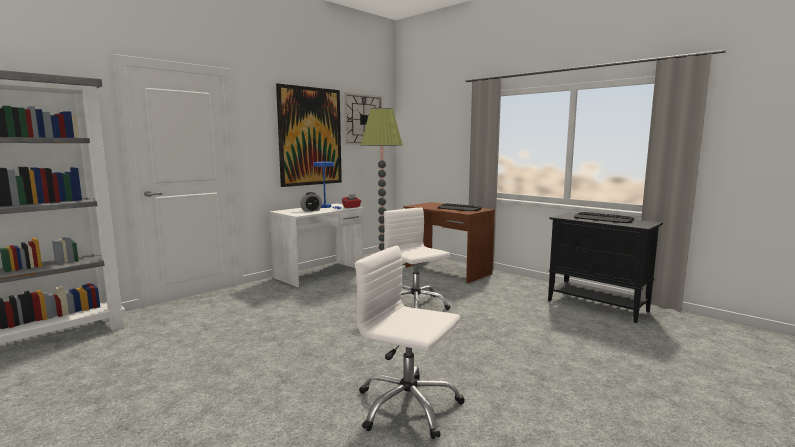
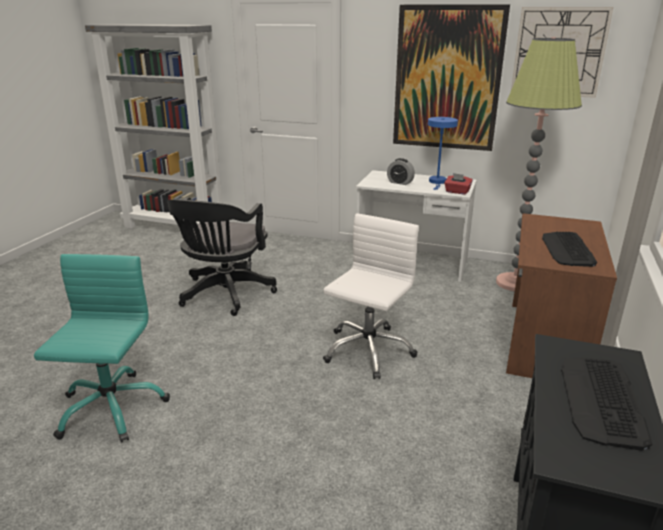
camera: 65 degrees right, 15 degrees up
(268, 335) = (225, 295): none -> black office chair
(407, 406) = (111, 408): white office chair -> turquoise office chair

